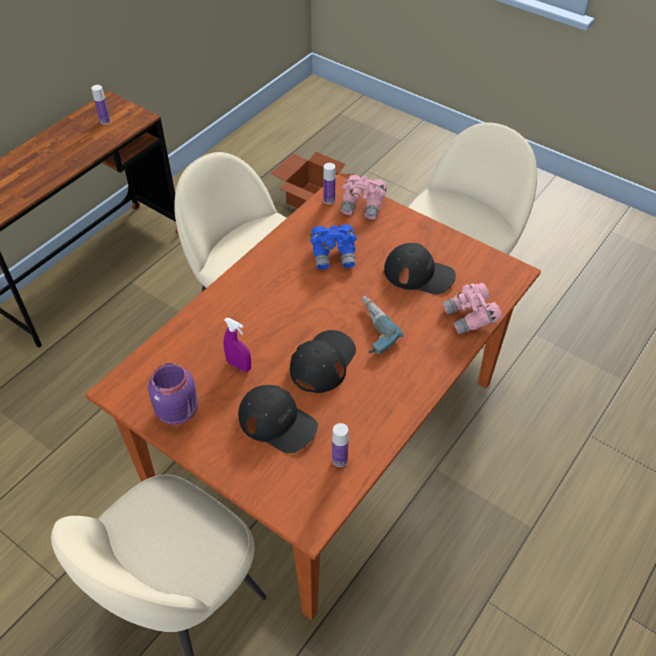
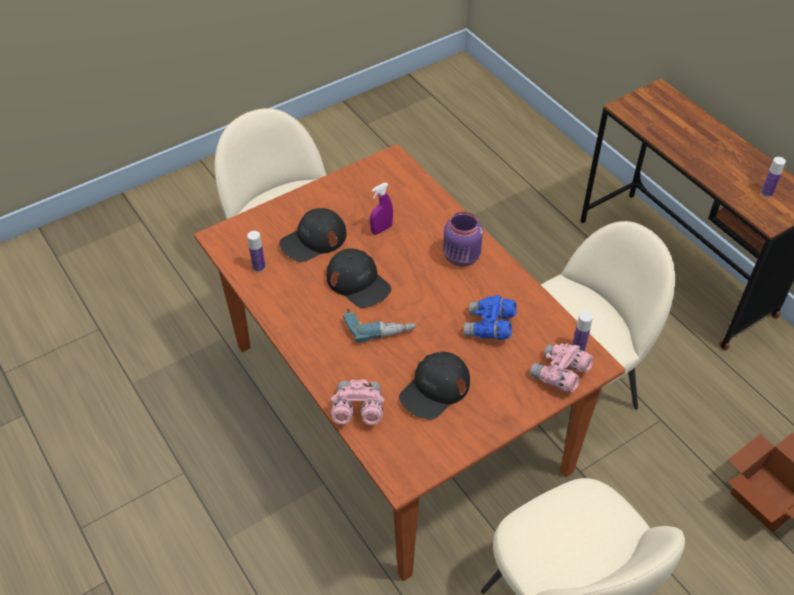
camera: 110 degrees right, 0 degrees up
(179, 410) = (355, 188): purple jar -> purple jar (461, 257)

